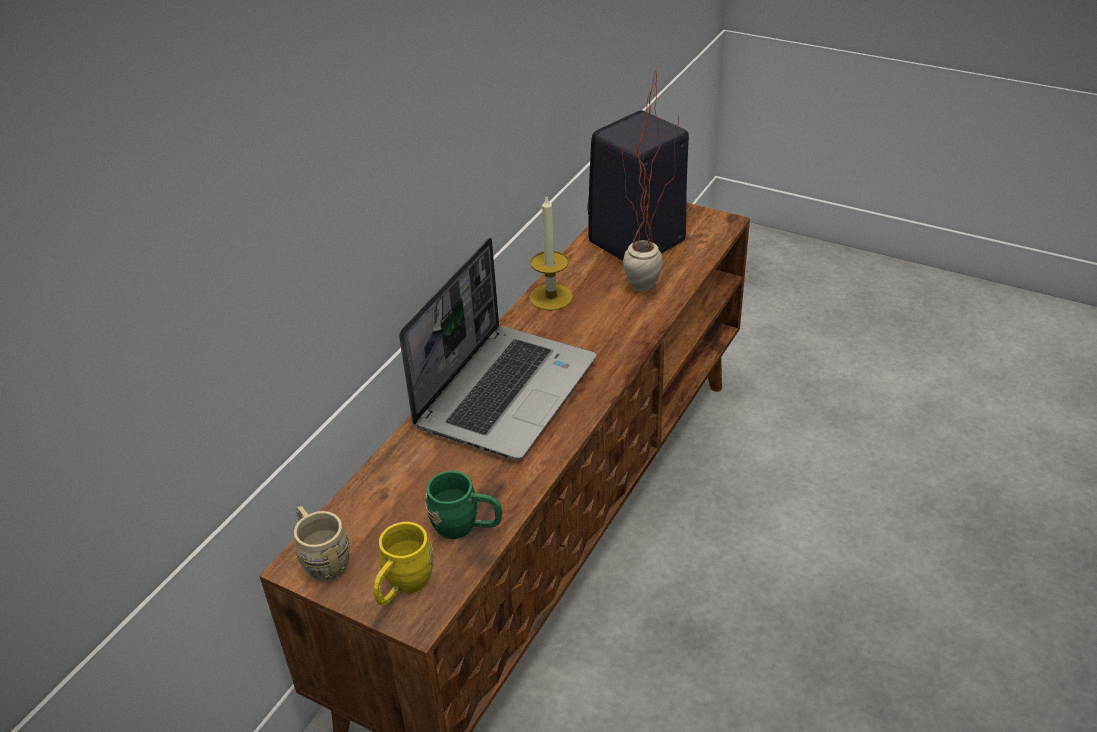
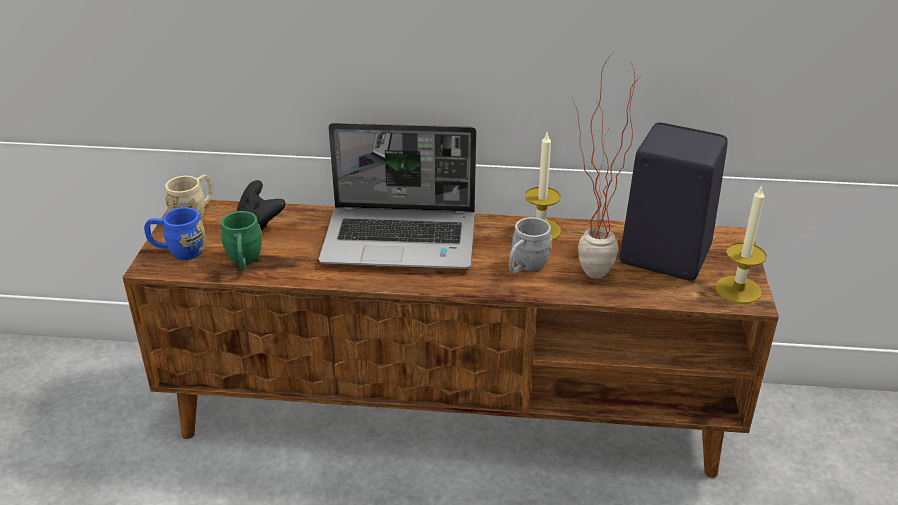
camera: 65 degrees right, 5 degrees down
(384, 498) = (260, 220): none -> black game controller
(403, 586) = (178, 251): yellow mug -> blue mug
(606, 323) = (525, 267): none -> grey mug
(706, 223) = (738, 289): none -> candle

